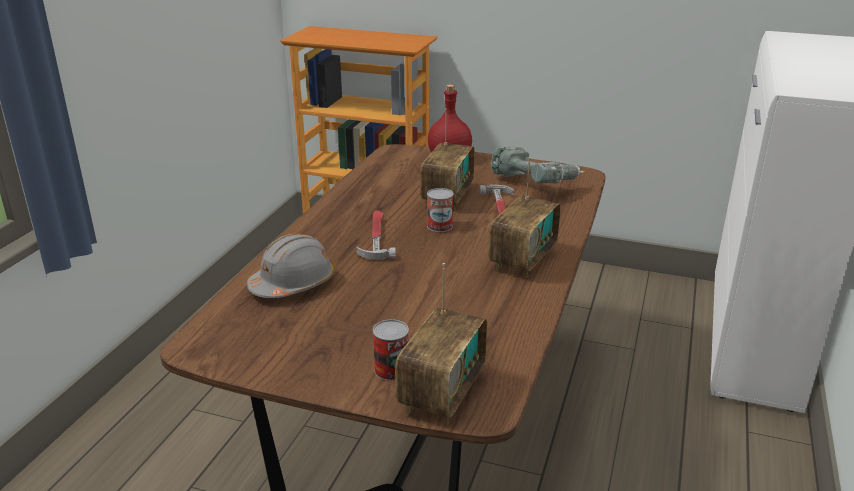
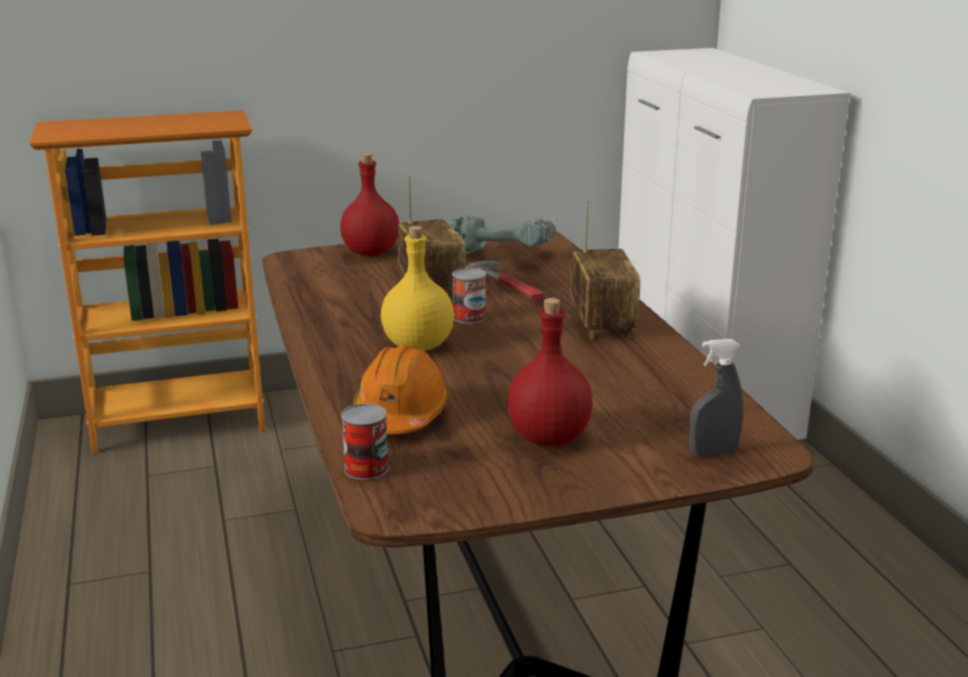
camera: 35 degrees left, 5 degrees down
(293, 284) = (400, 415): grey hard hat -> orange hard hat
(353, 334) = (547, 437): none -> red bottle
(376, 238) = (418, 346): hammer -> yellow bottle
(391, 370) = (636, 452): can -> can (366, 468)
(442, 393) = (713, 453): radio -> grey spray bottle

